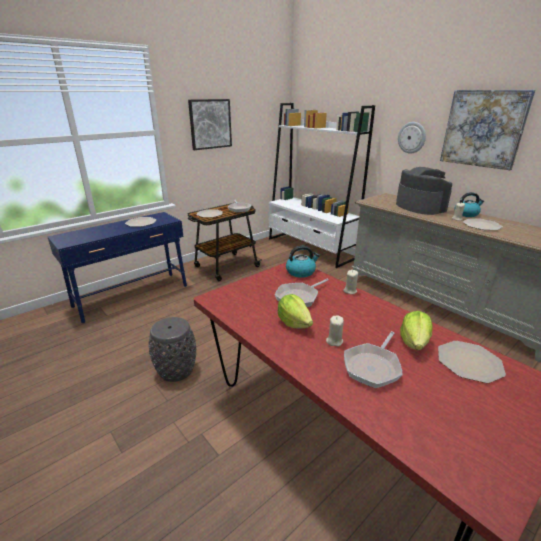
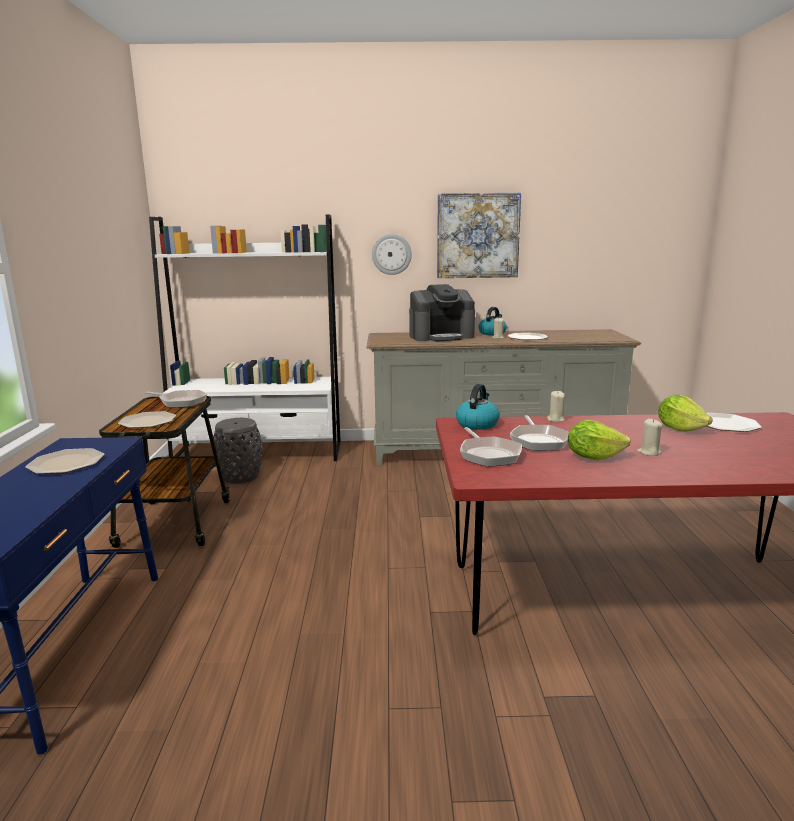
camera: 50 degrees left, 10 degrees down
(176, 370) = (378, 672): grey stool -> grey stool (240, 476)
(210, 124) = (72, 251): picture -> none
(373, 366) = (706, 452): frying pan -> frying pan (488, 454)
(419, 207) = (441, 336): coffee machine -> coffee machine turned 150 degrees clockwise

